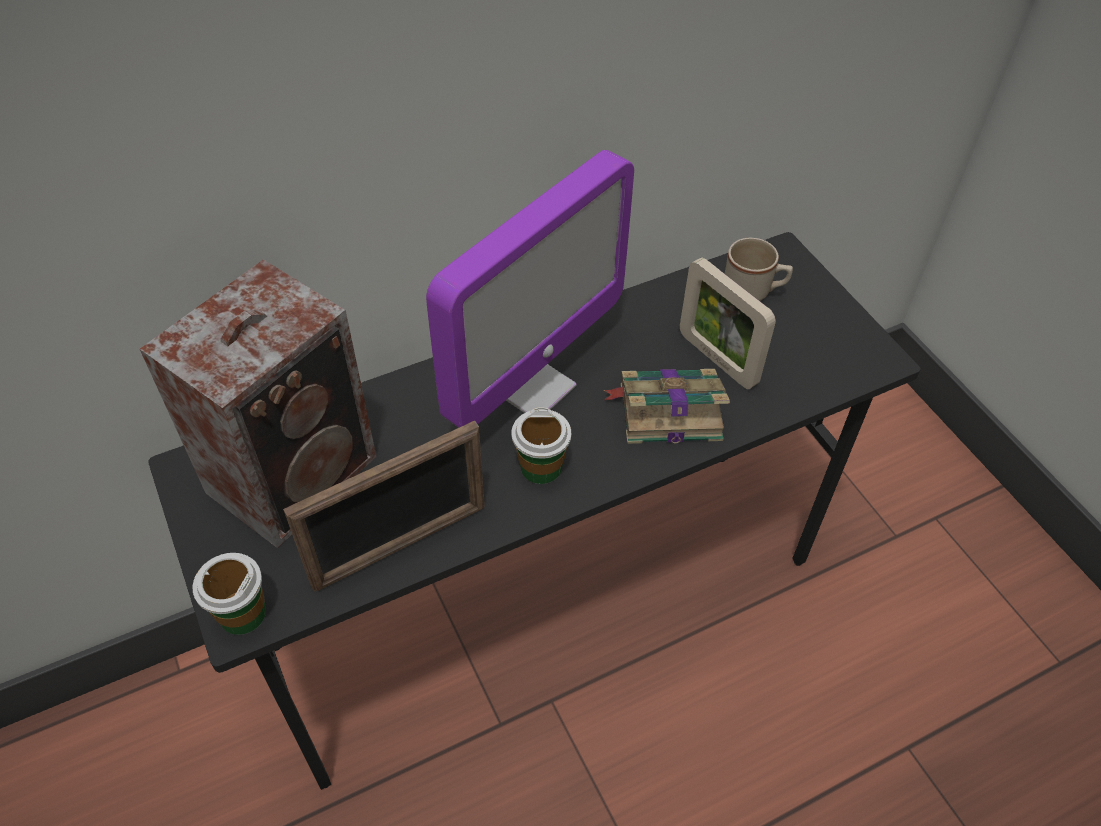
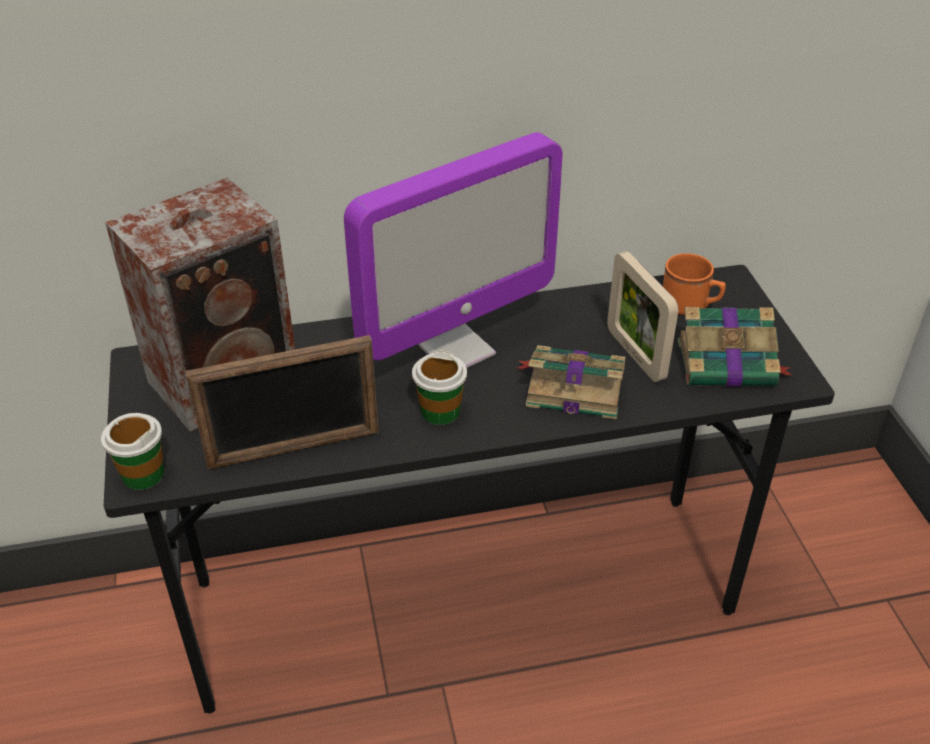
camera: 15 degrees right, 10 degrees down
(753, 291) = (690, 306): beige mug -> orange mug
(811, 353) = (729, 363): none -> book

